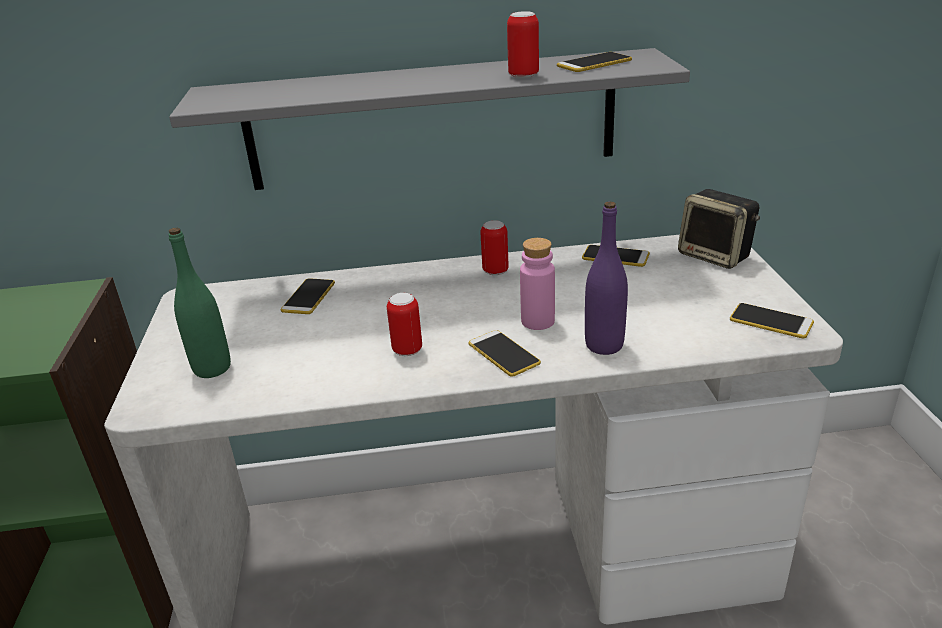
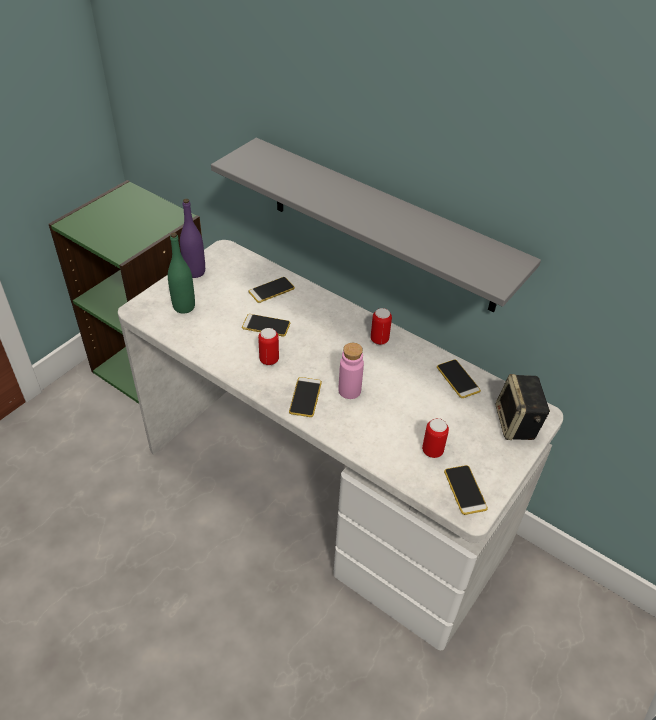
camera: 40 degrees right, 15 degrees up
(523, 76) = (409, 239): can -> can (432, 451)
(594, 63) = (469, 253): phone -> phone (266, 325)
(604, 345) = (357, 431): purple bottle -> purple bottle (195, 272)

